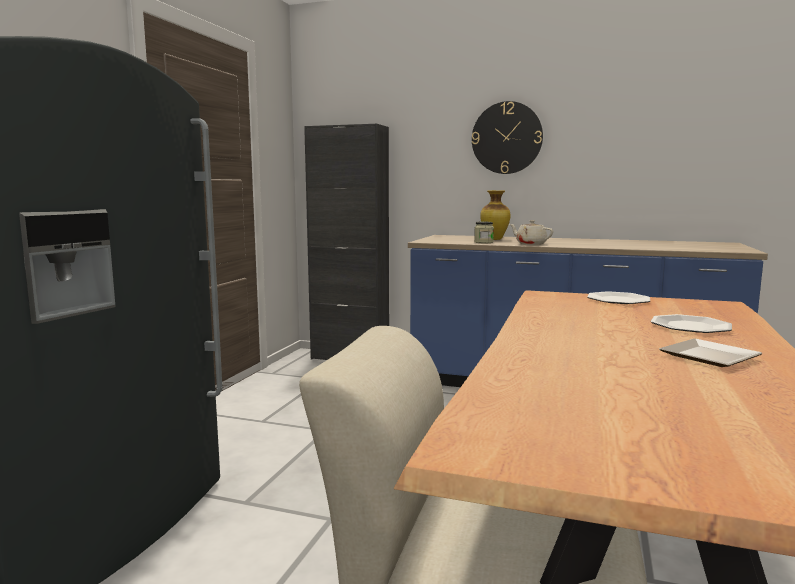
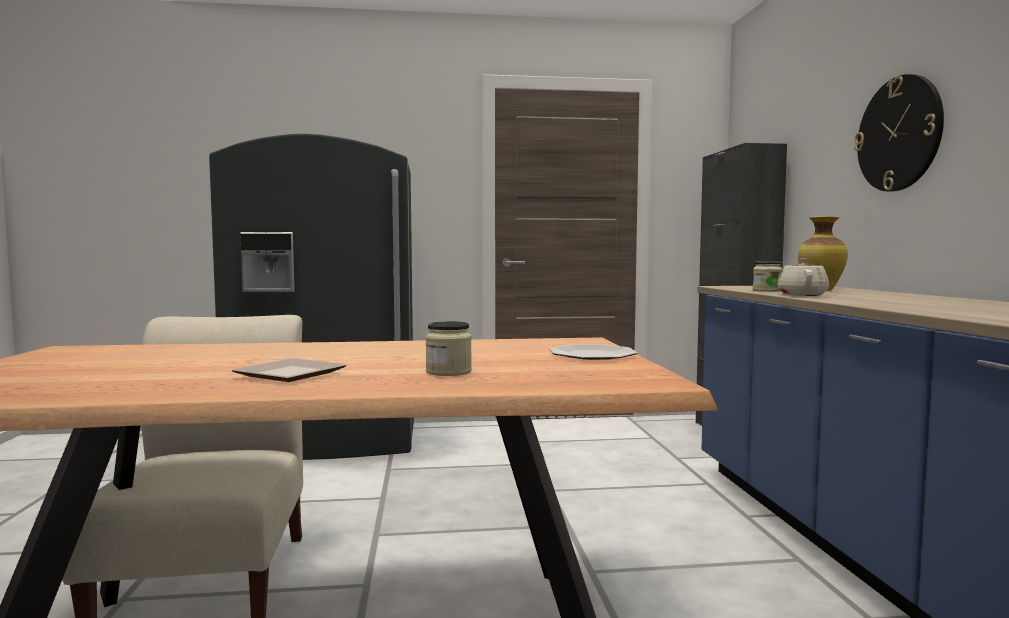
camera: 65 degrees right, 5 degrees down
(690, 326) = (448, 372): plate -> jar

